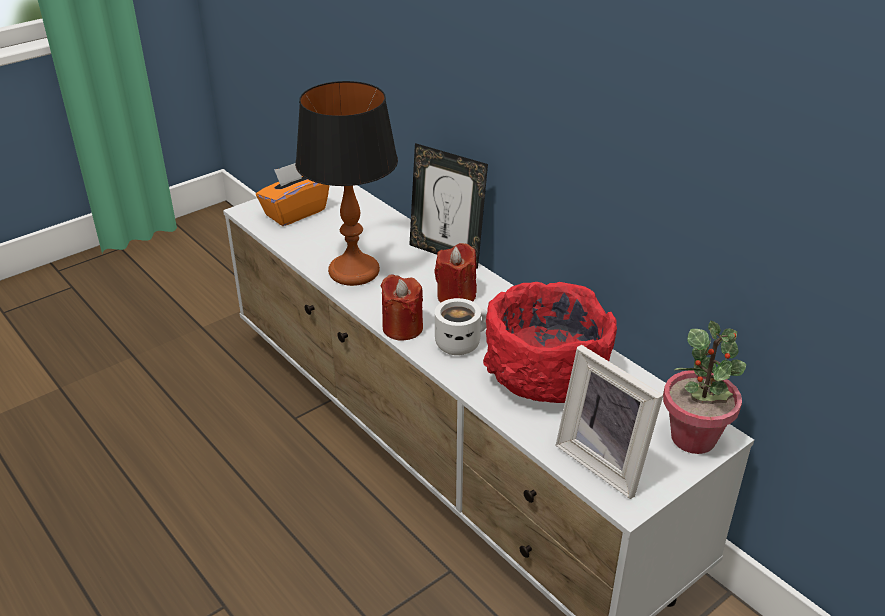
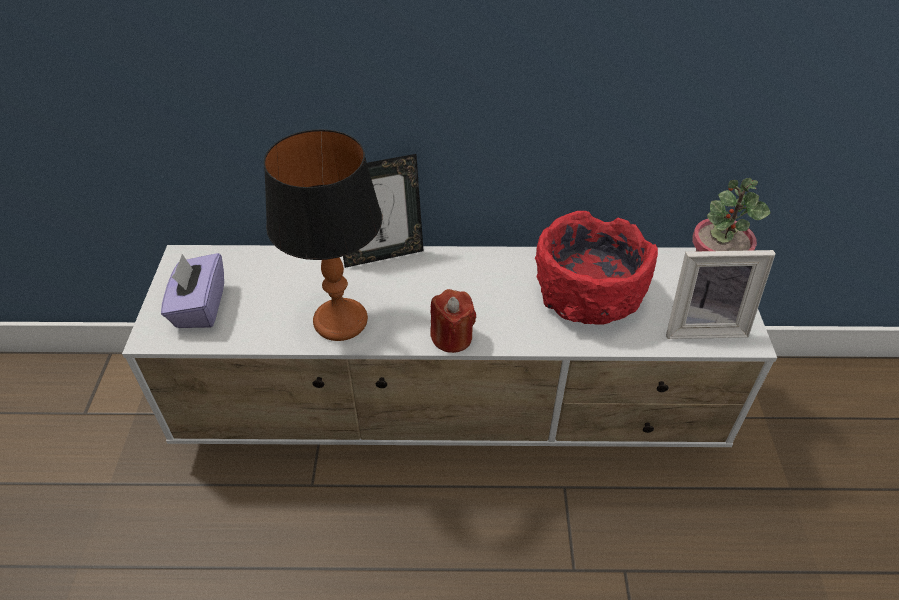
camera: 50 degrees left, 10 degrees up
(295, 212) = (200, 307): orange tissue box -> purple tissue box
(456, 296) = (445, 283): red candle -> none
(460, 342) = (504, 316): white mug -> none

